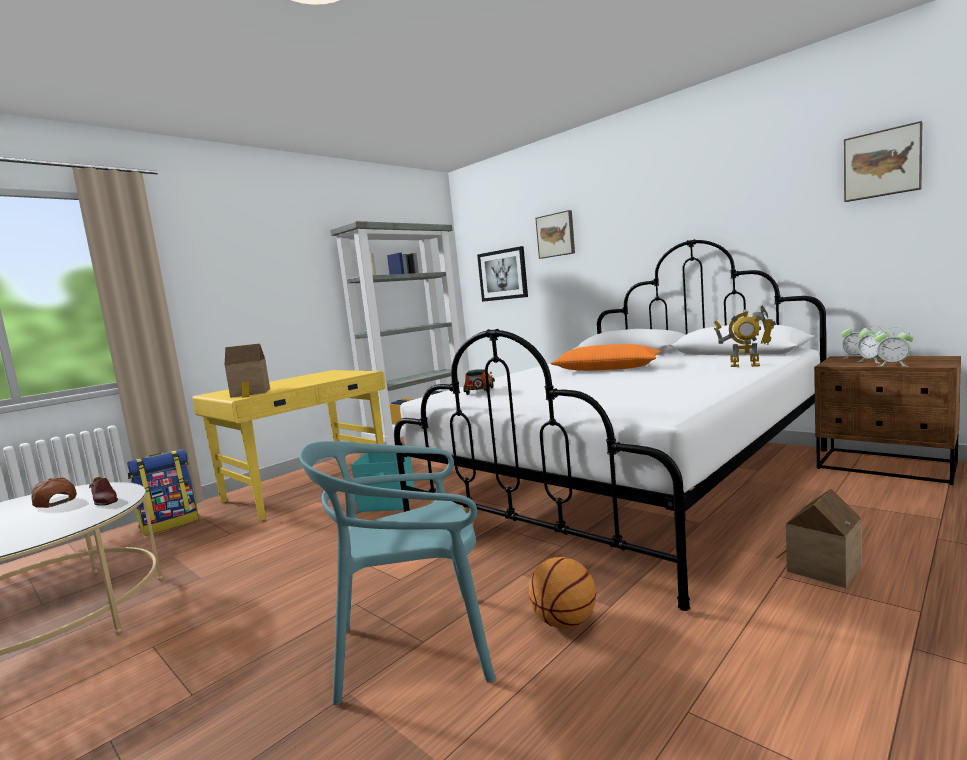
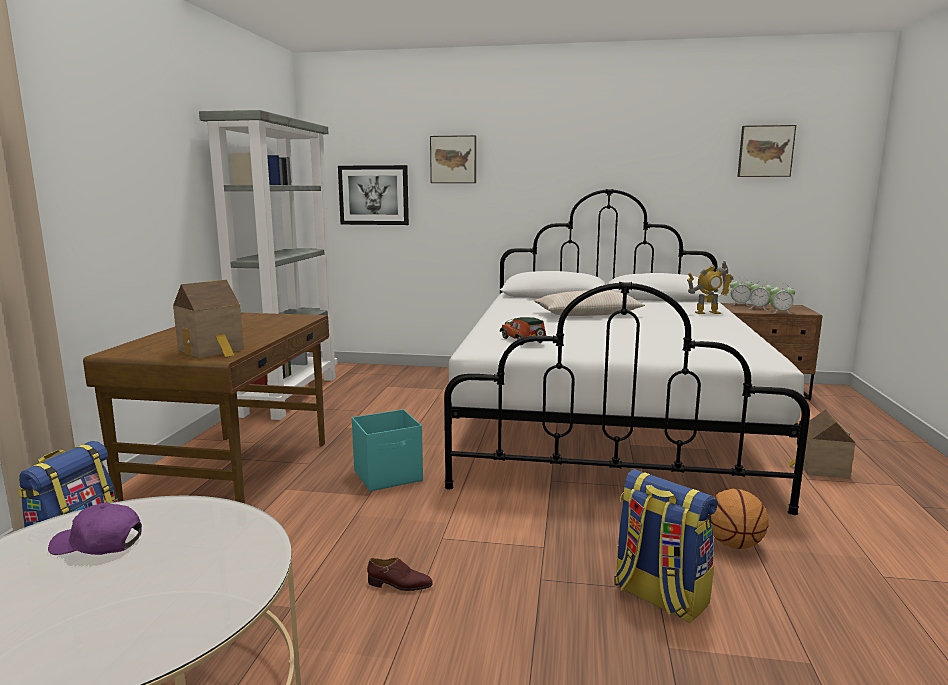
camera: 35 degrees left, 5 degrees up
(54, 502) = (98, 544): brown cap -> purple cap
(104, 501) = (206, 525): brown shoe -> brown shoe (399, 585)
(308, 487) = (235, 474): yellow desk -> brown desk
(414, 647) = (658, 597): turquoise chair -> backpack
(606, 369) = (588, 314): orange pillow -> beige pillow

